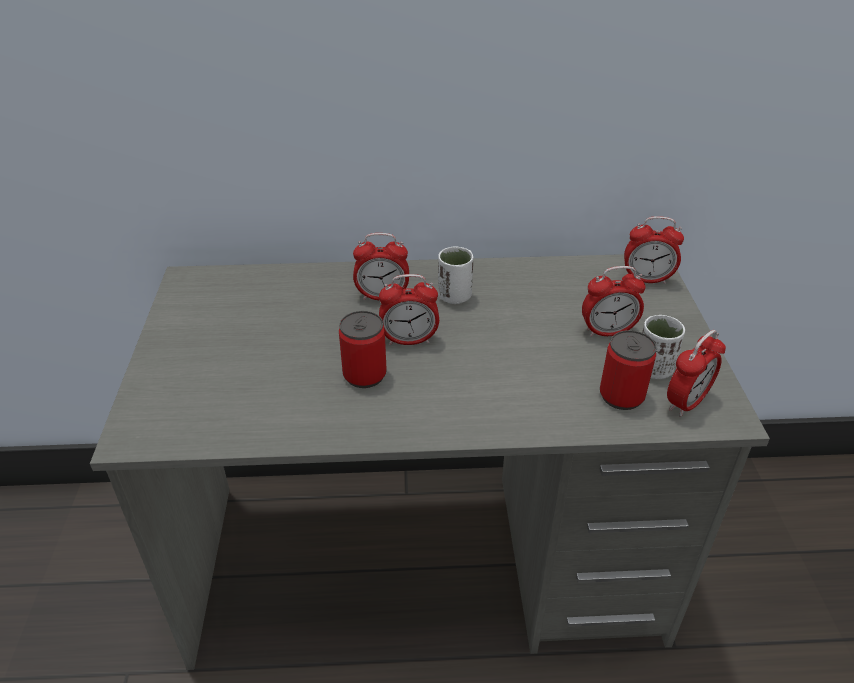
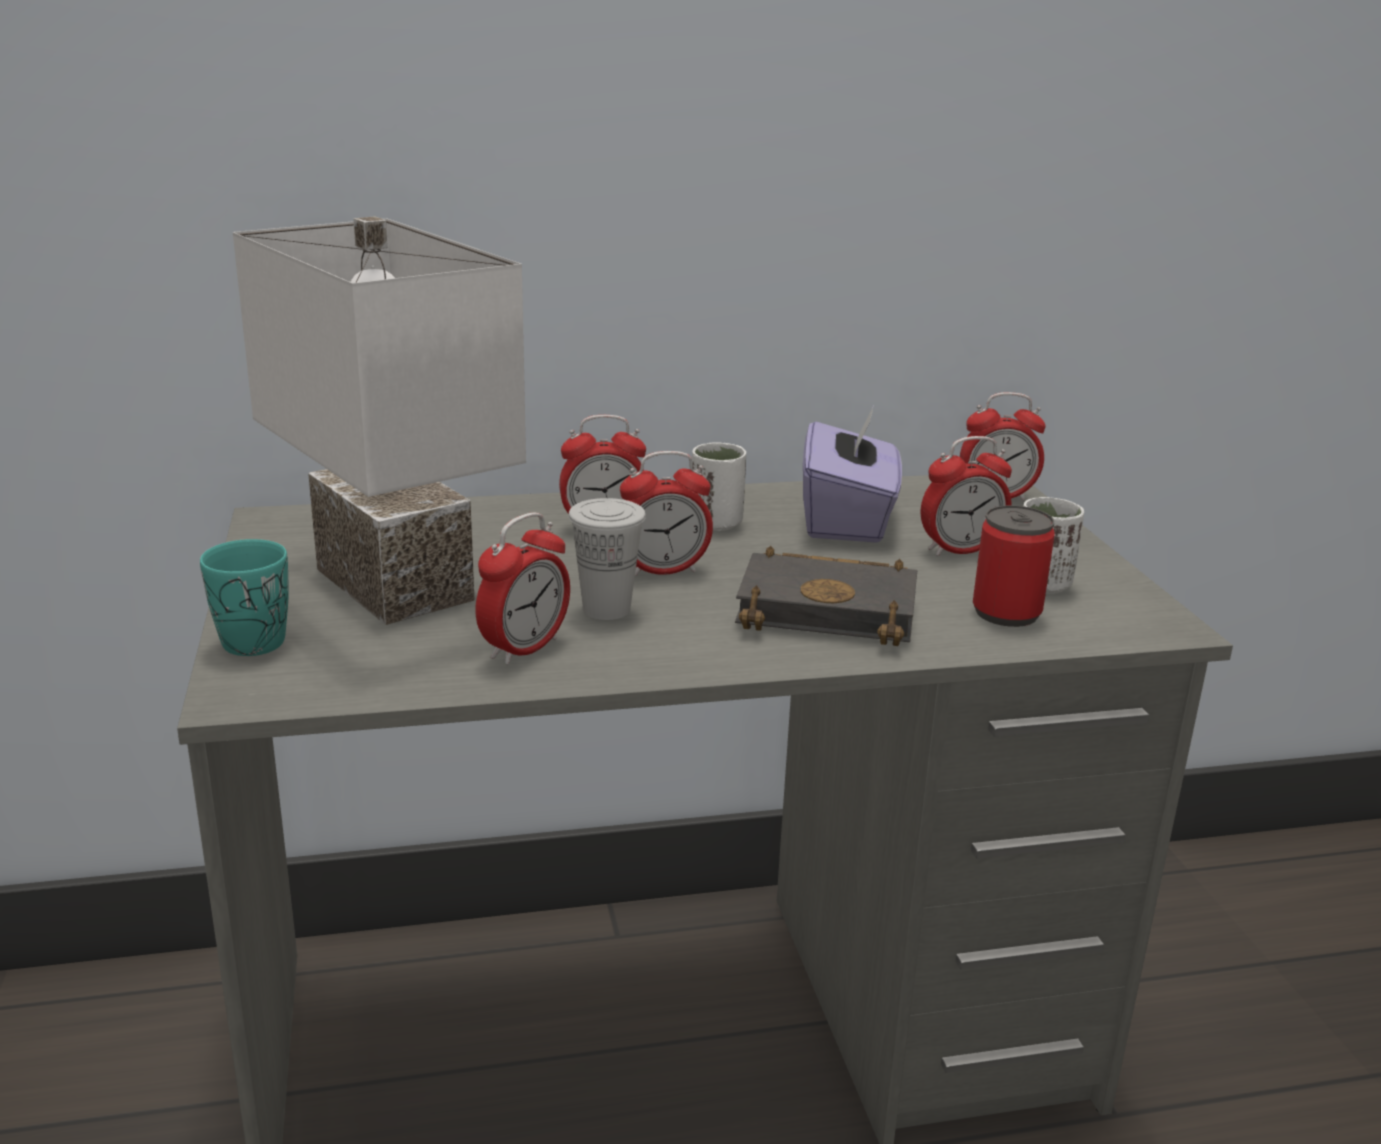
camera: 10 degrees left, 15 degrees down
(151, 385) = (255, 636): none -> turquoise mug
(248, 343) = (403, 583): none -> white table lamp
(364, 375) = (606, 609): can -> white cup
(507, 385) = (832, 609): none -> black book
(540, 298) = (847, 520): none -> purple tissue box
(686, 402) = (1102, 615): alarm clock -> alarm clock (524, 649)

